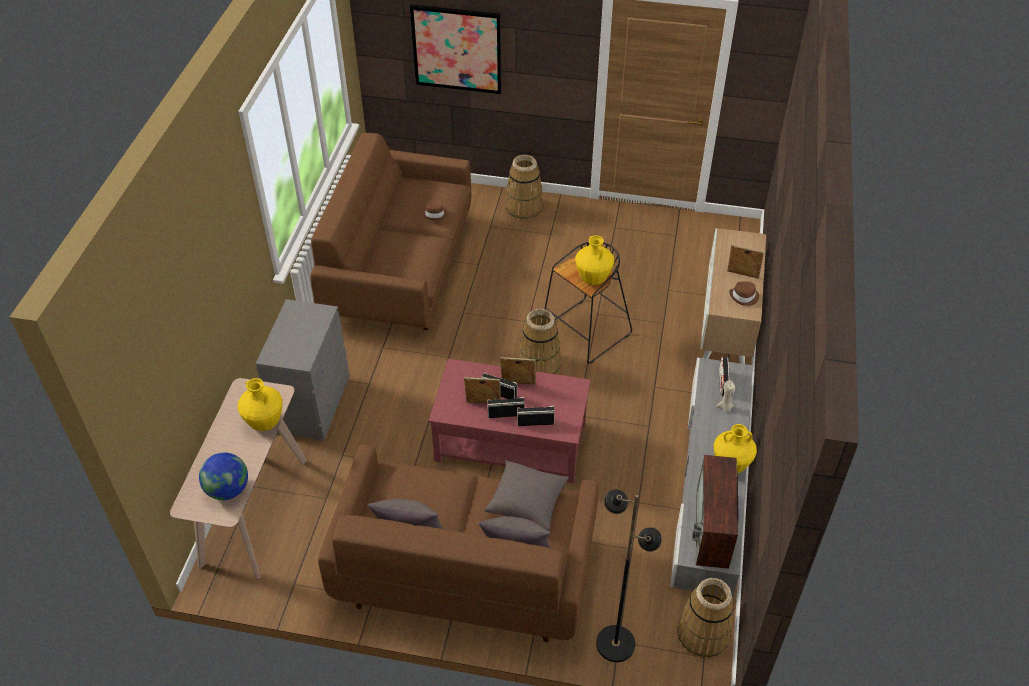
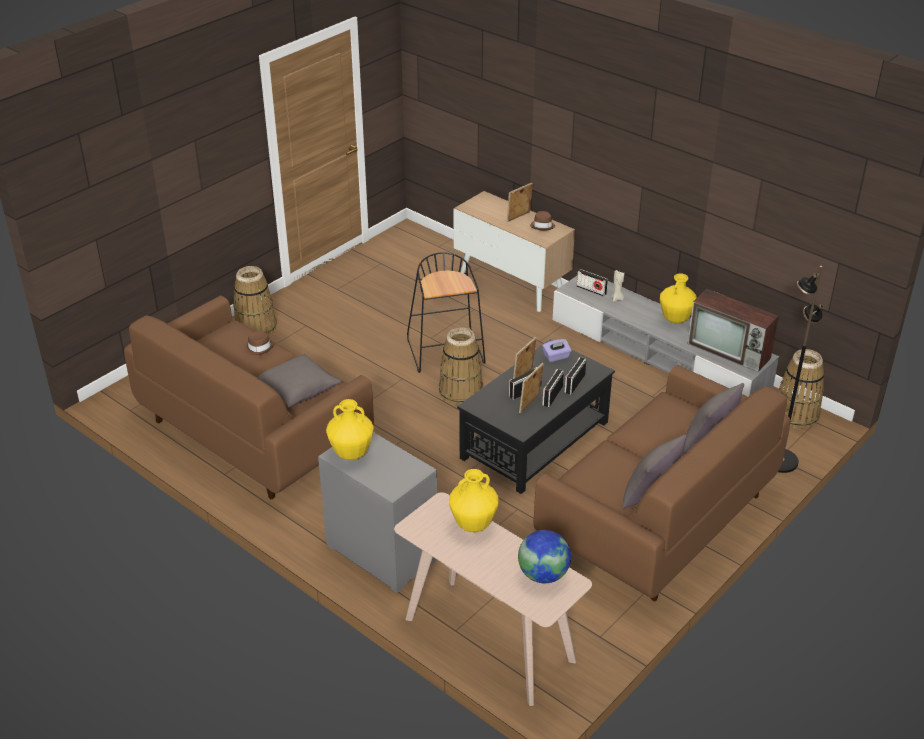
camera: 60 degrees left, 10 degrees down
(457, 49) = (147, 194): picture -> none
(510, 441) = (534, 440): red coffee table -> black coffee table
(527, 502) = (660, 416): grey pillow -> grey pillow (298, 390)
(565, 394) = (556, 357): none -> purple tissue box
(593, 279) = (458, 282): yellow vase -> yellow vase (352, 453)

